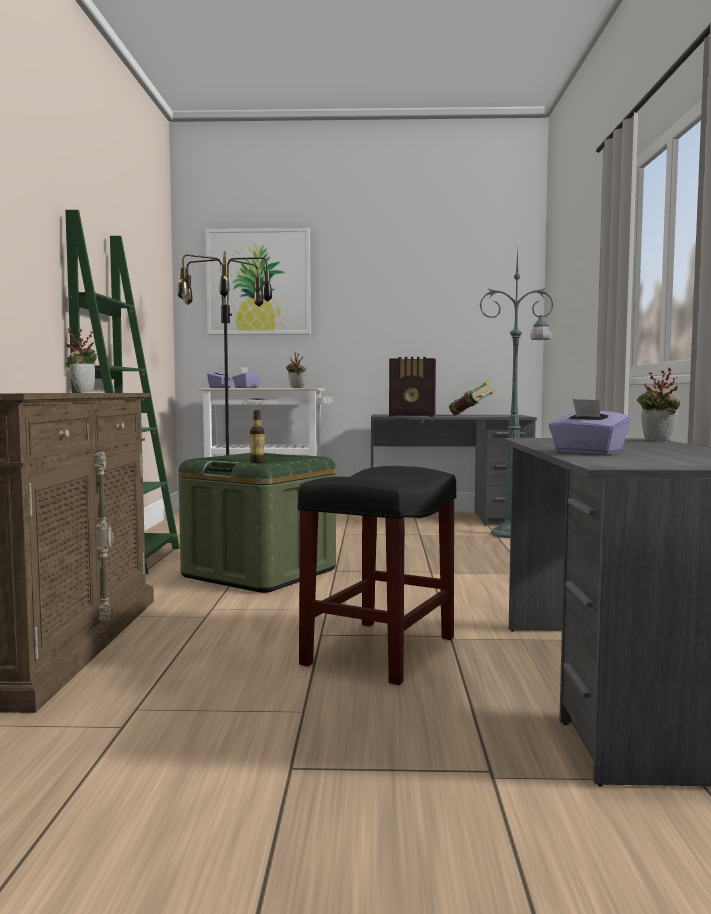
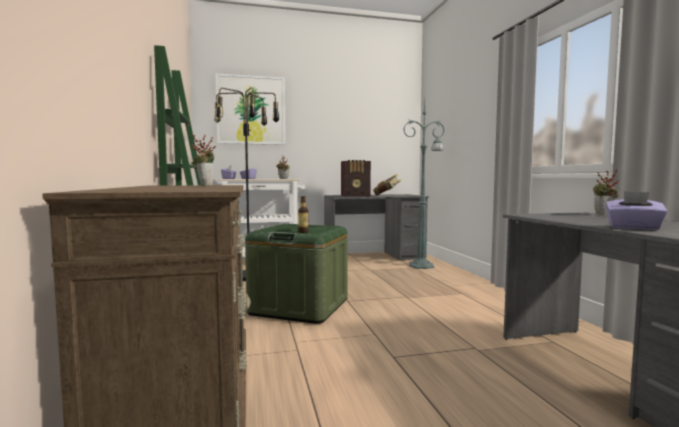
camera: 15 degrees left, 0 degrees up
(380, 650) = (446, 366): black stool -> none

